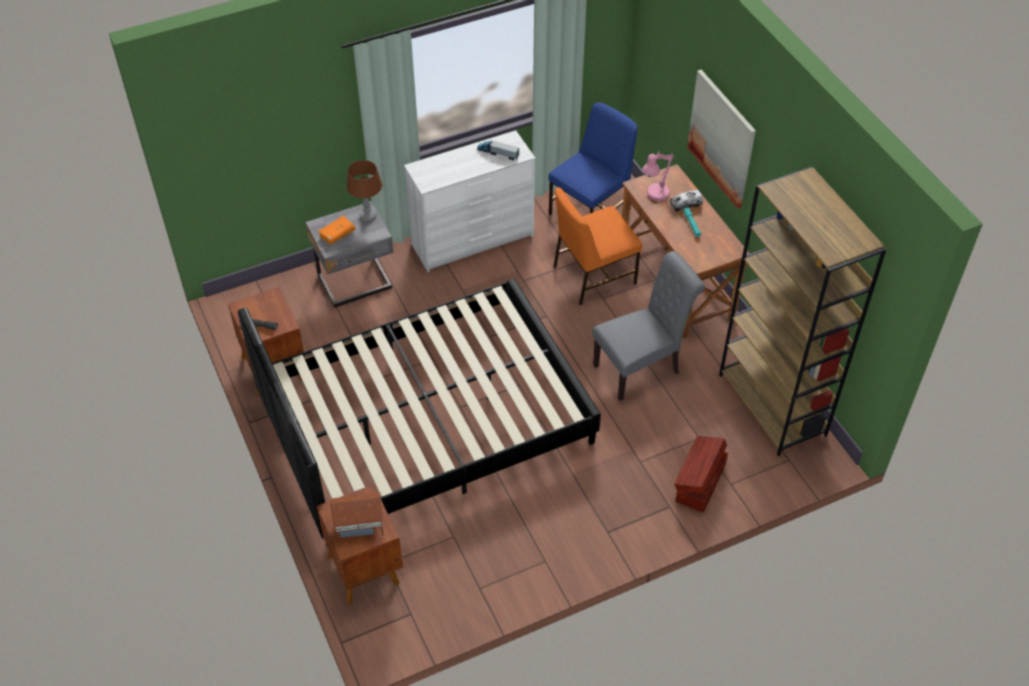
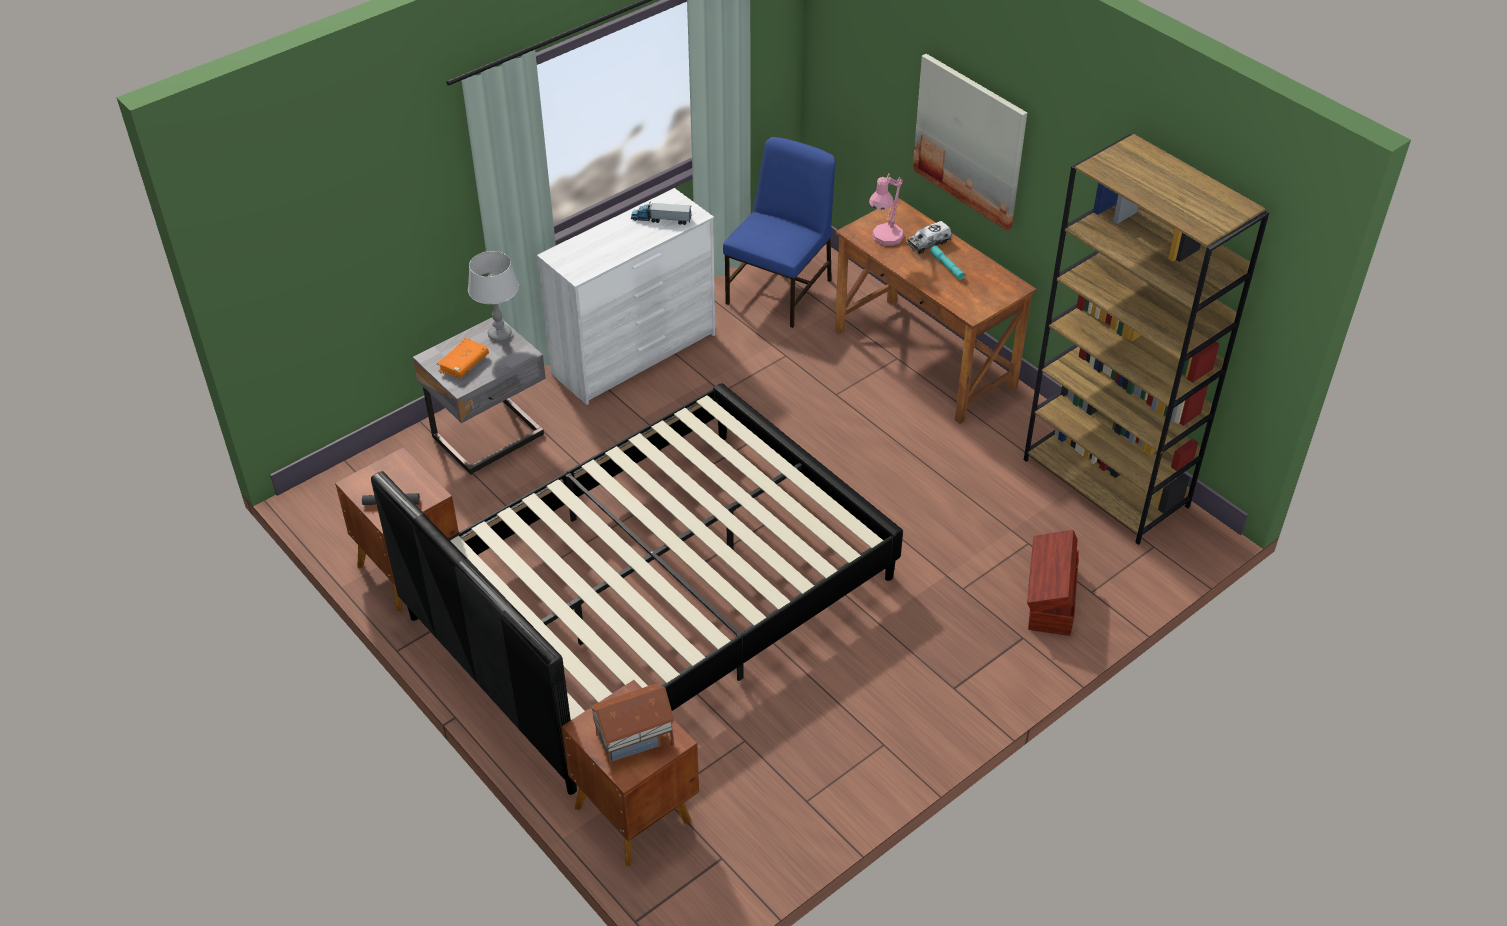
camera: 15 degrees left, 5 degrees down
(368, 216) = (500, 335): brown table lamp -> grey table lamp
(592, 275) = (812, 369): orange chair -> none
(641, 367) = (919, 471): grey chair -> none

